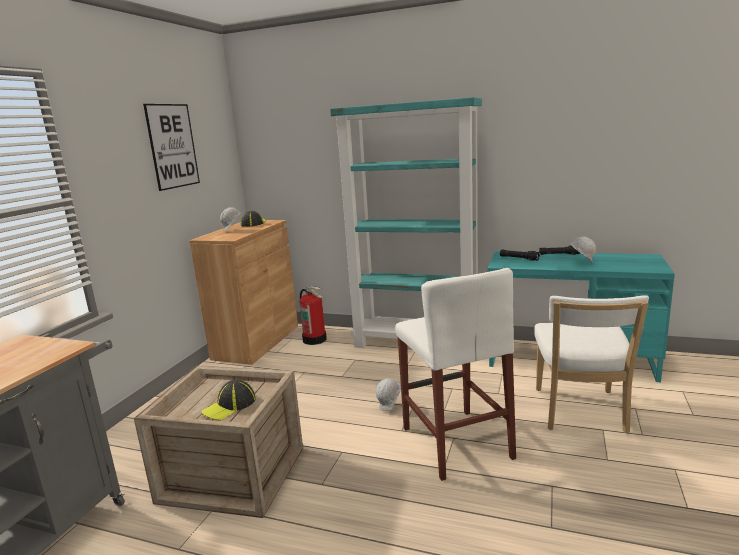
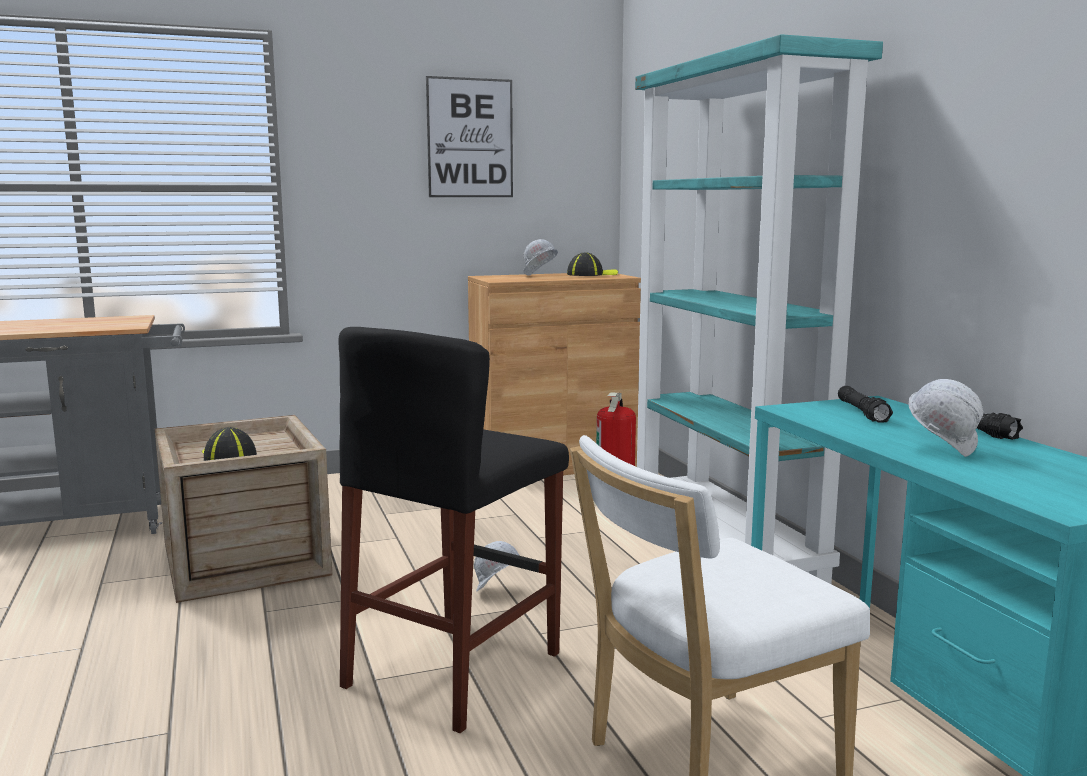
camera: 50 degrees right, 5 degrees down
(229, 406) = (227, 456): cap -> cap turned 60 degrees clockwise
(456, 442) = (454, 669): white stool -> black stool

